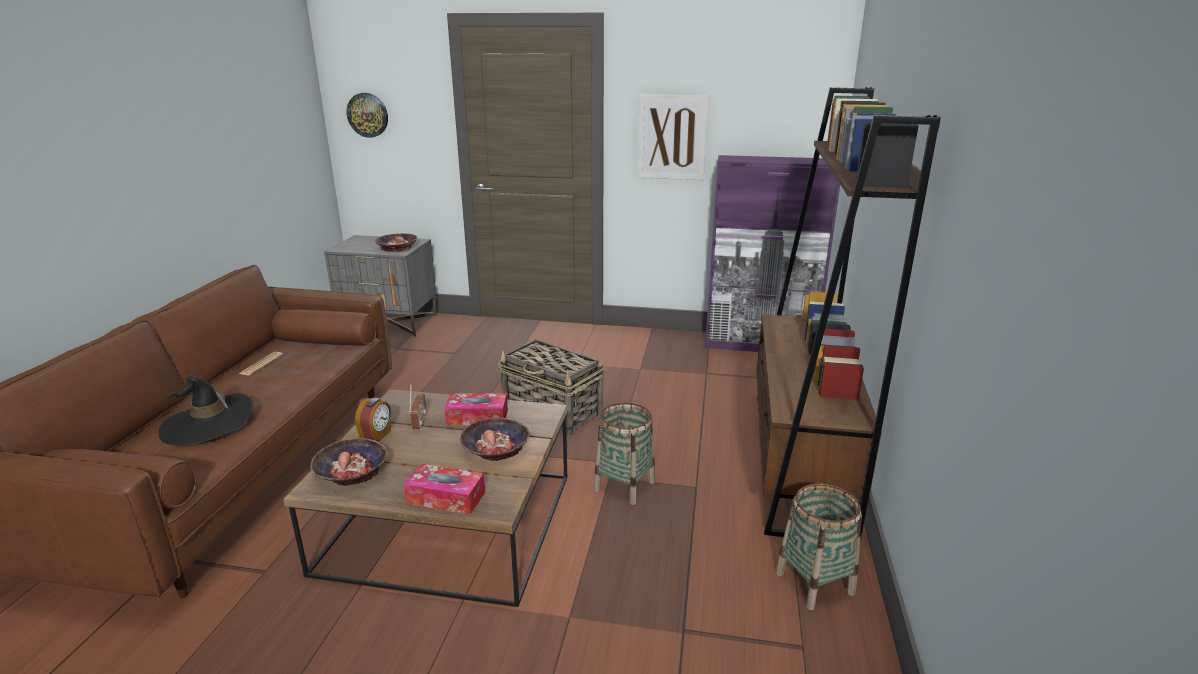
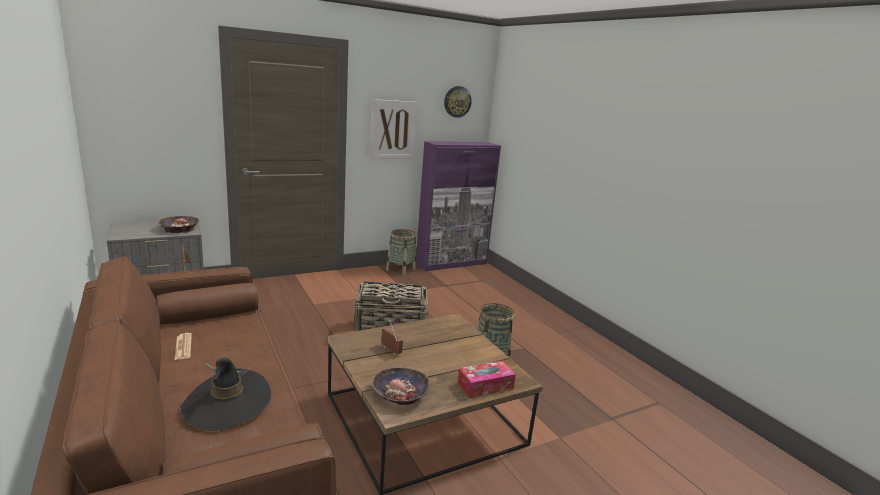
camera: 40 degrees left, 5 degrees down
(368, 115) = (129, 109): wall clock -> wall clock (457, 101)
(376, 436) = (376, 367): alarm clock -> none
(477, 417) = (421, 335): tissue box -> none
(495, 448) = (462, 349): bowl -> none
(799, 460) = (549, 319): brown bookcase -> none
(814, 583) = (627, 373): basket -> basket (401, 270)

